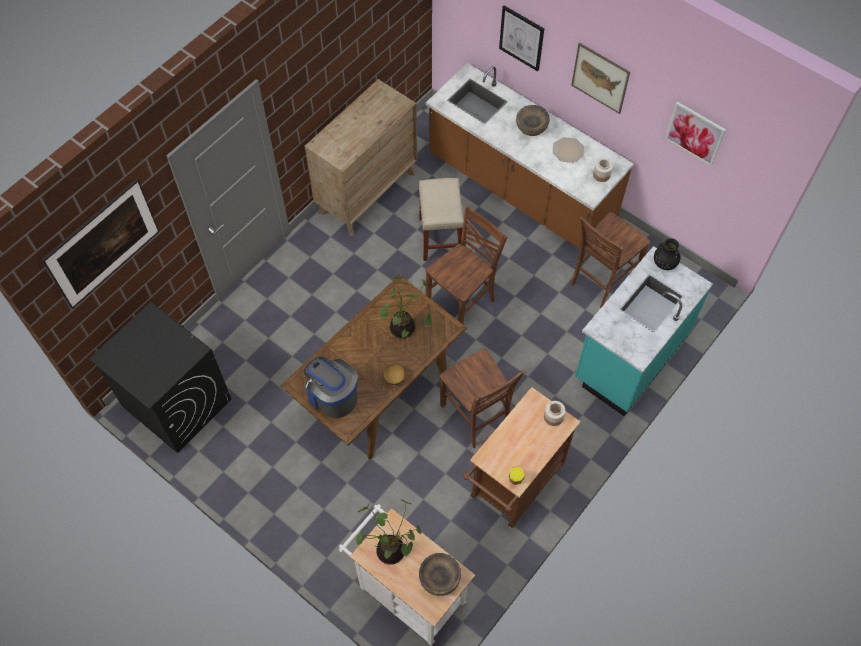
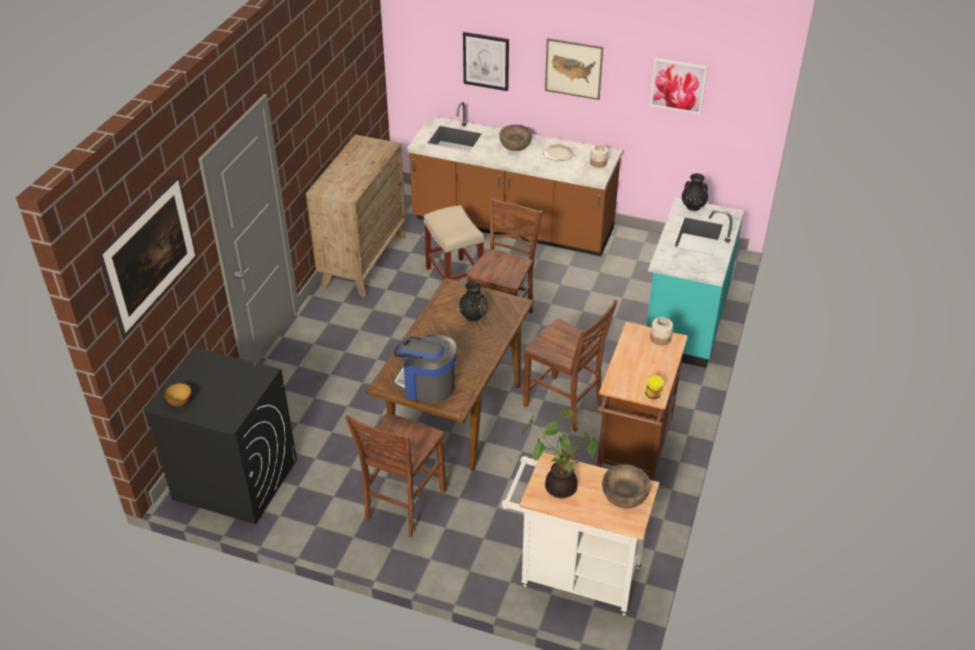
camera: 20 degrees left, 20 degrees down
(394, 379) = (484, 356): bowl -> bowl (180, 402)
(404, 329) = (473, 316): potted plant -> black vase
(601, 281) = (625, 273): brown chair -> brown chair (402, 505)

